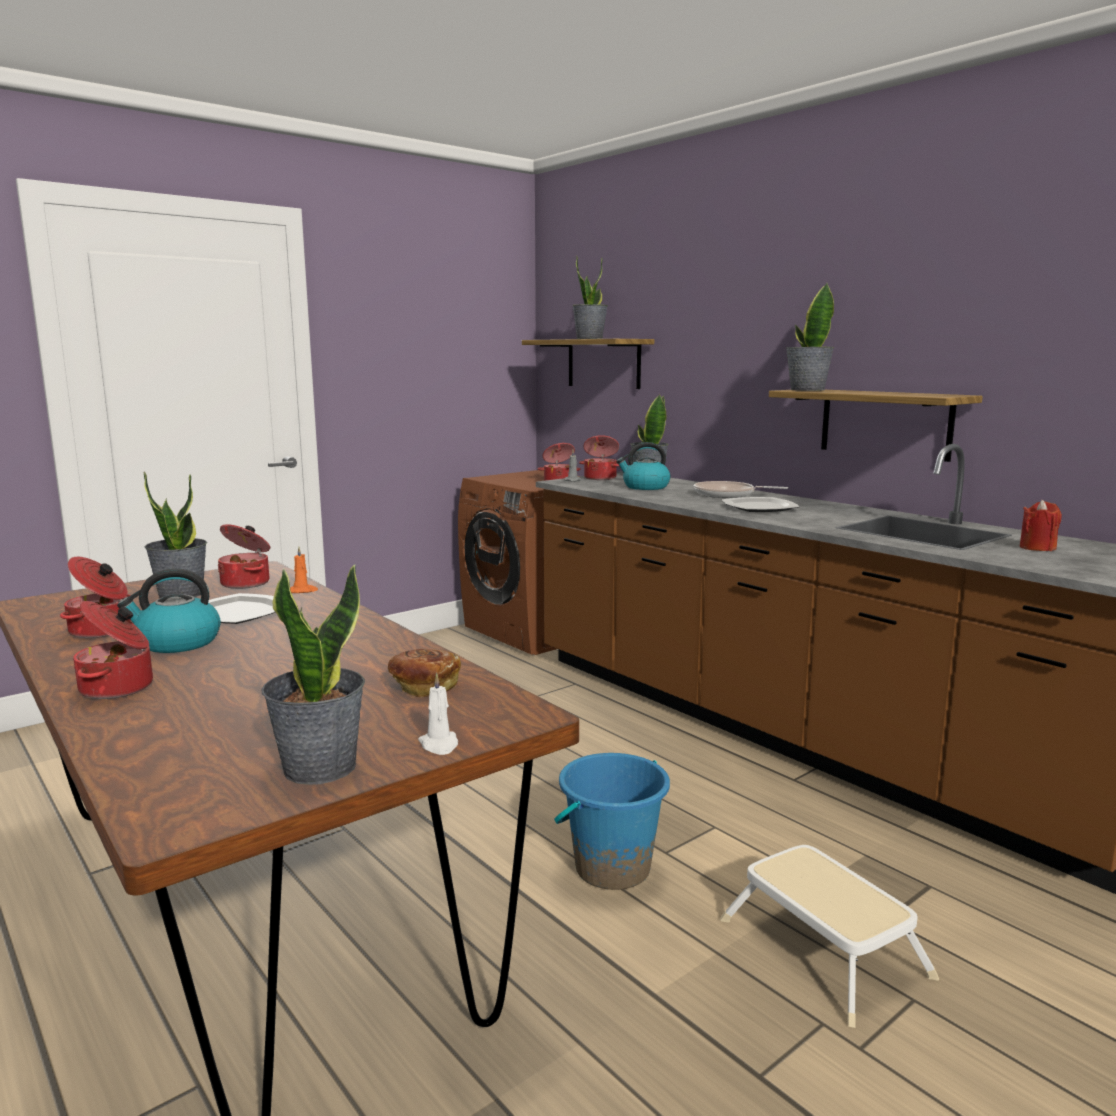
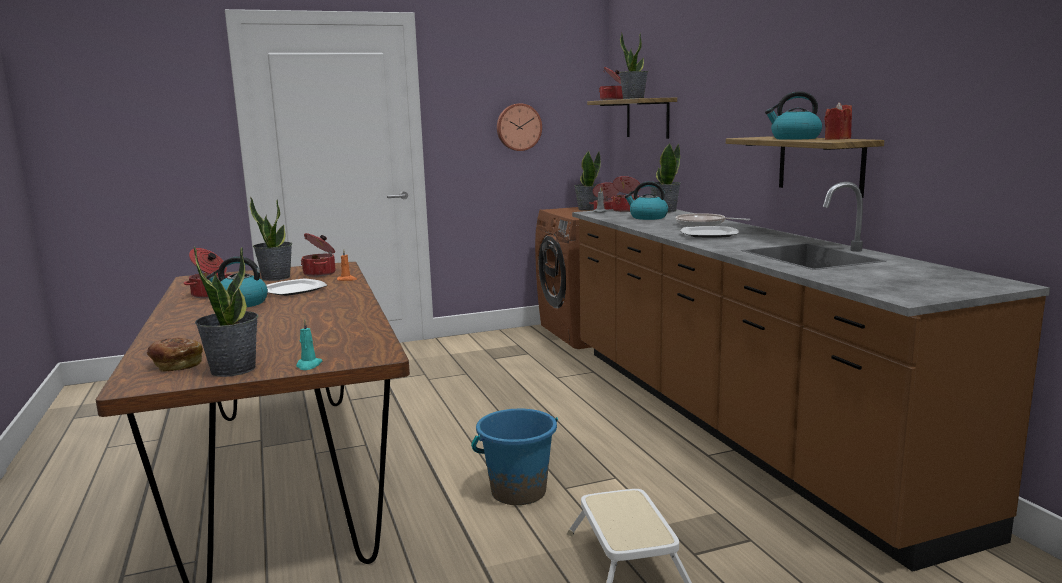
camera: 20 degrees right, 0 degrees up
(119, 688) = (184, 323): cooking pot -> cooking pot (612, 100)
(424, 687) = (342, 336): bread -> bread (176, 365)
(433, 371) = (518, 127): none -> wall clock
(439, 745) = (308, 365): white candle -> turquoise candle
(806, 390) = (758, 137): potted plant -> potted plant (587, 209)
(866, 392) = (794, 138): none -> kettle
(1037, 548) = (885, 271): red candle -> red candle (837, 139)

